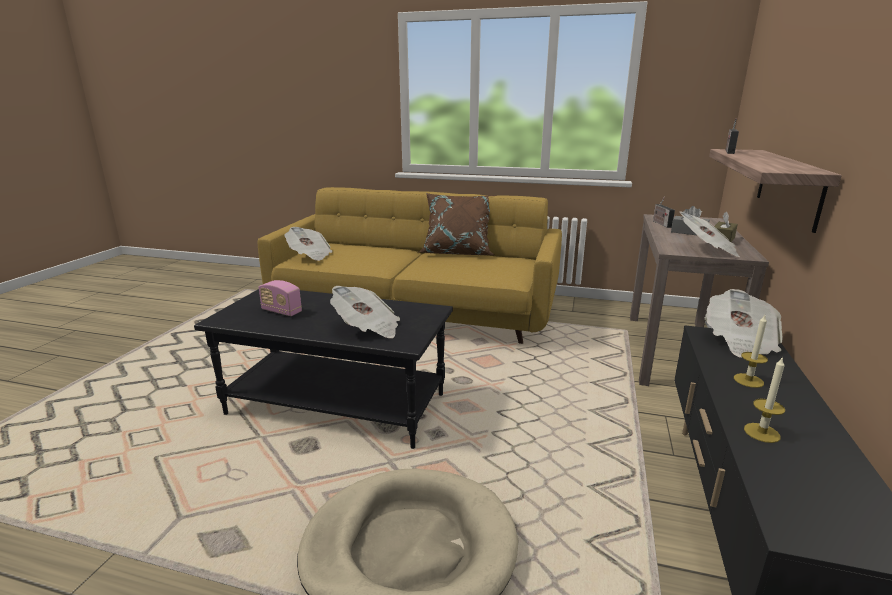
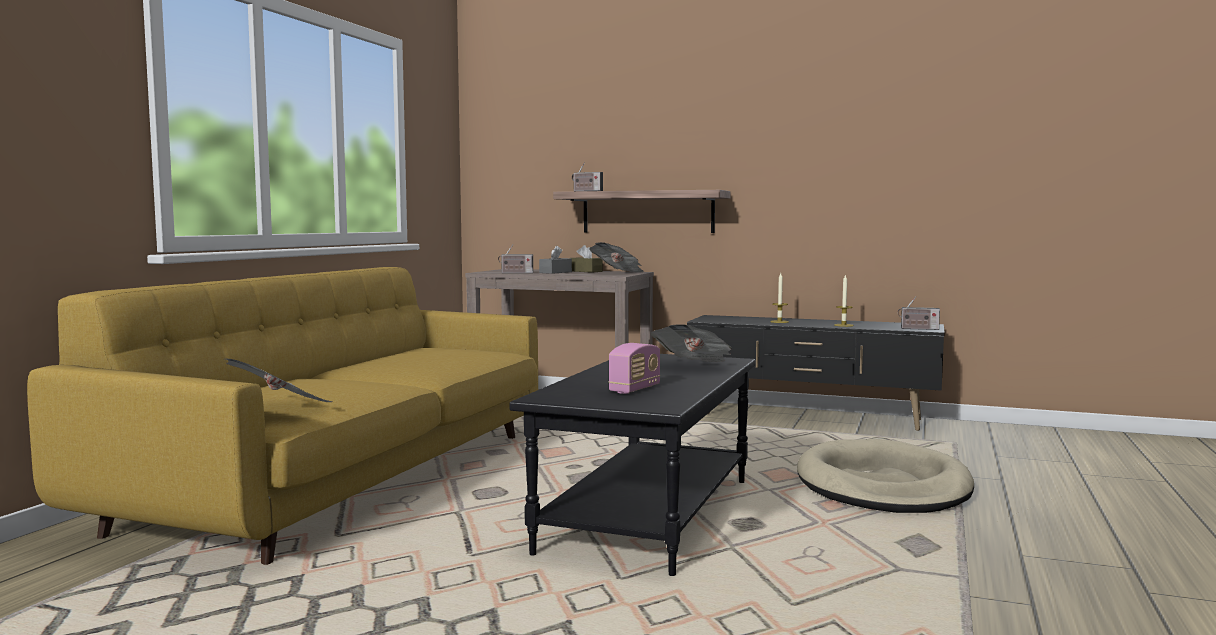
camera: 85 degrees left, 15 degrees down
(458, 252) = (363, 360): brown pillow -> none
(739, 342) = (718, 318): newspaper -> none
(792, 517) = (917, 329): none -> radio

